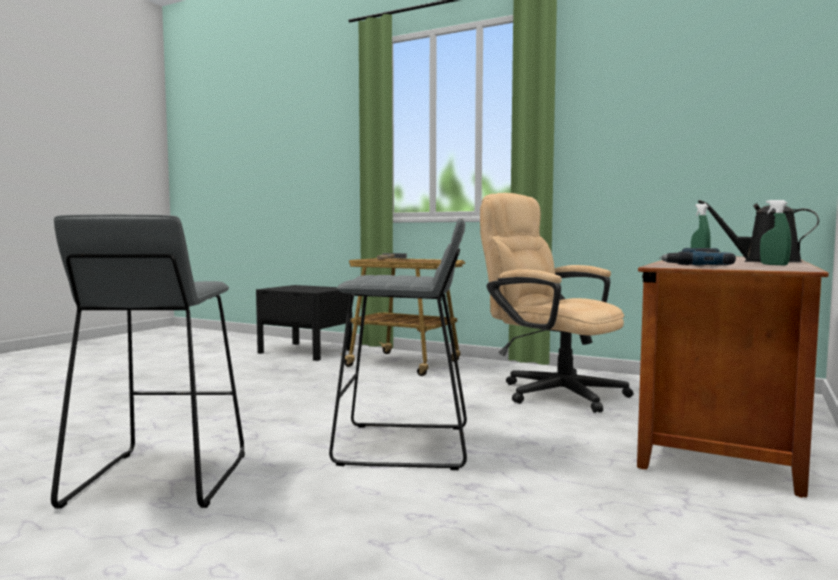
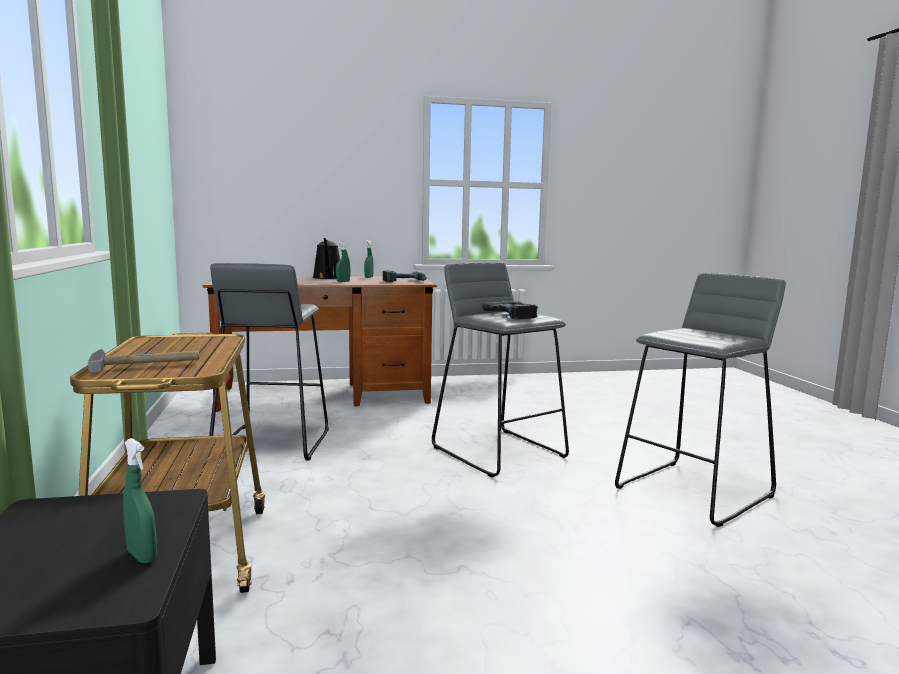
camera: 130 degrees left, 5 degrees up
(286, 289) = (141, 556): none -> green spray bottle
(392, 277) = (515, 315): none -> power drill
(551, 392) = (272, 443): beige office chair -> grey stool

